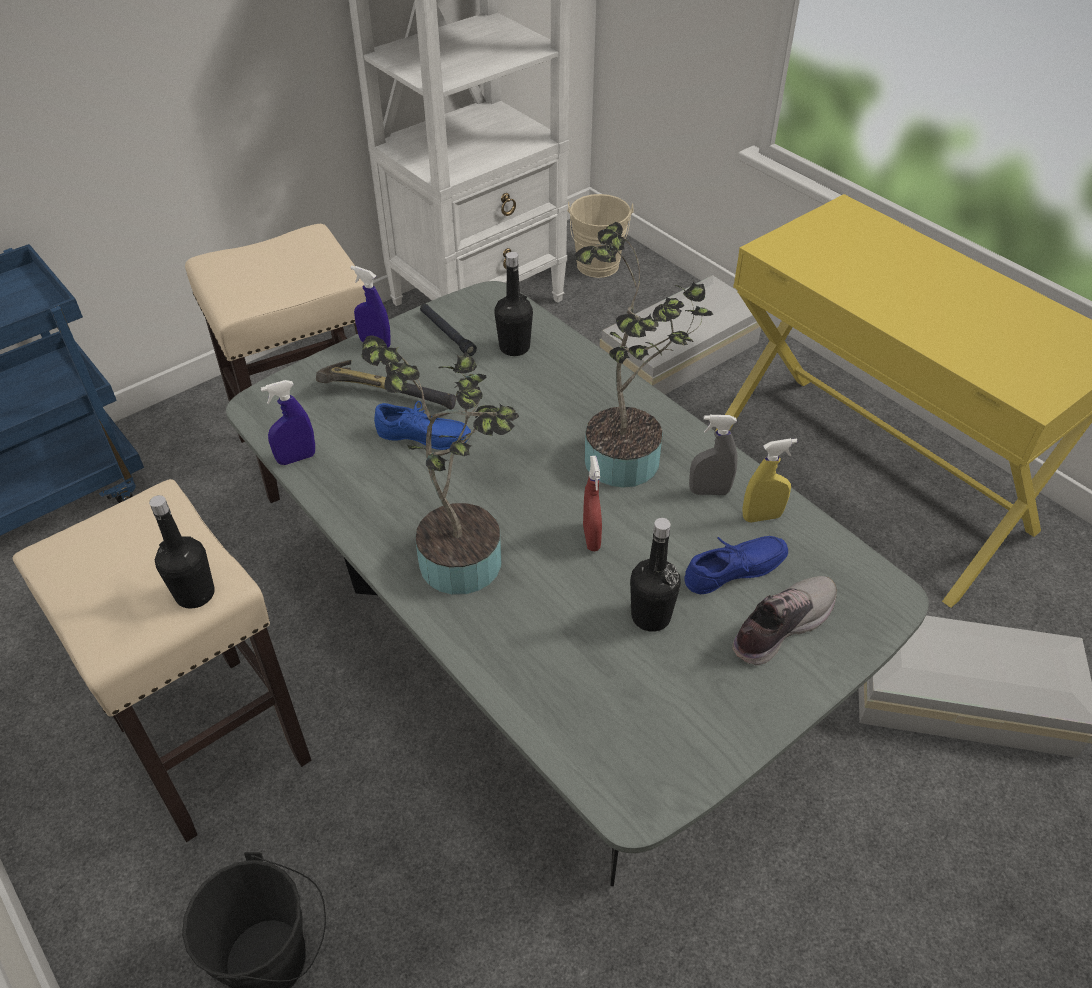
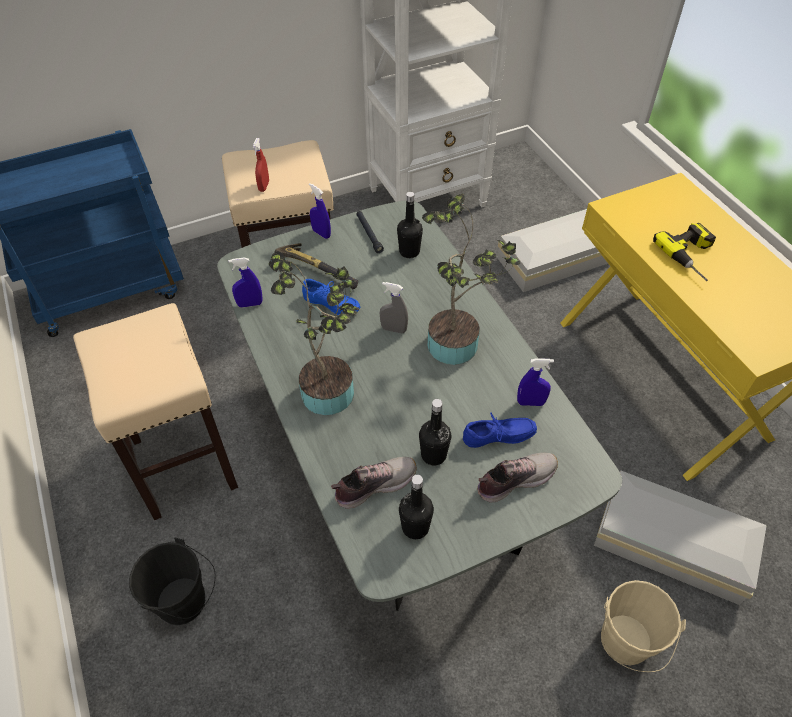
camera: 15 degrees right, 5 degrees up
(195, 594) = (167, 381): black bottle -> black bottle (415, 527)
(577, 679) = (374, 485): none -> shoe
(591, 538) = (414, 394): red spray bottle -> red spray bottle (264, 186)
(597, 268) = (517, 186): beige bucket -> beige bucket (624, 646)
(709, 491) = (502, 378): grey spray bottle -> grey spray bottle (393, 329)
(762, 517) = (531, 402): yellow spray bottle -> blue spray bottle
(902, 291) = (693, 256): none -> power drill

